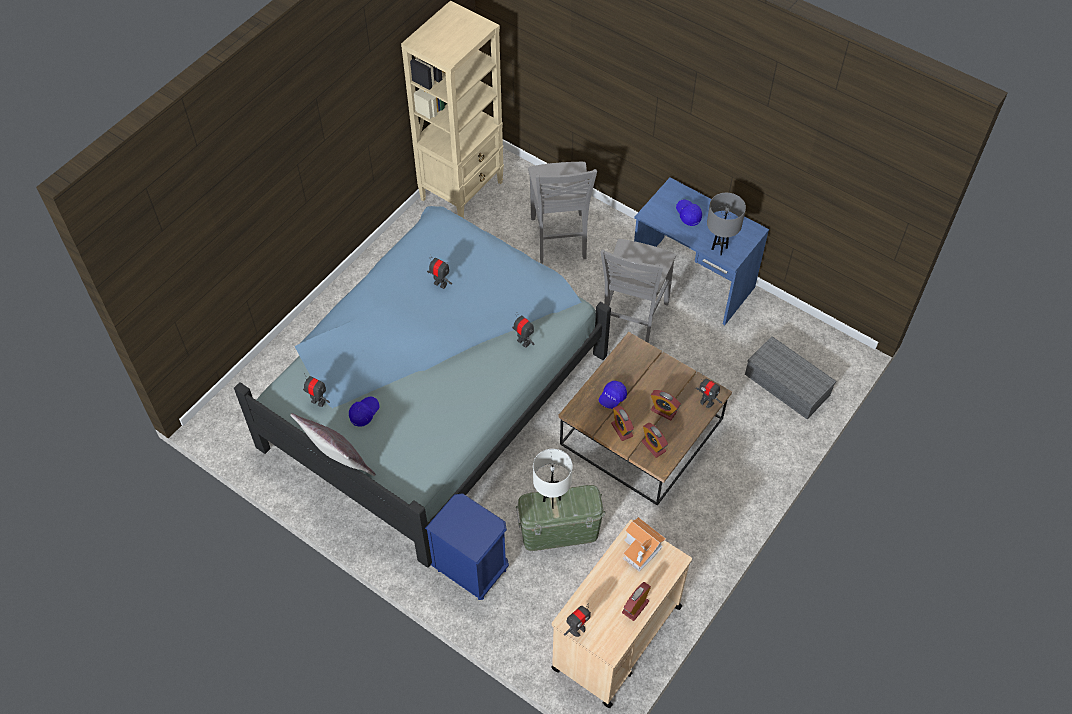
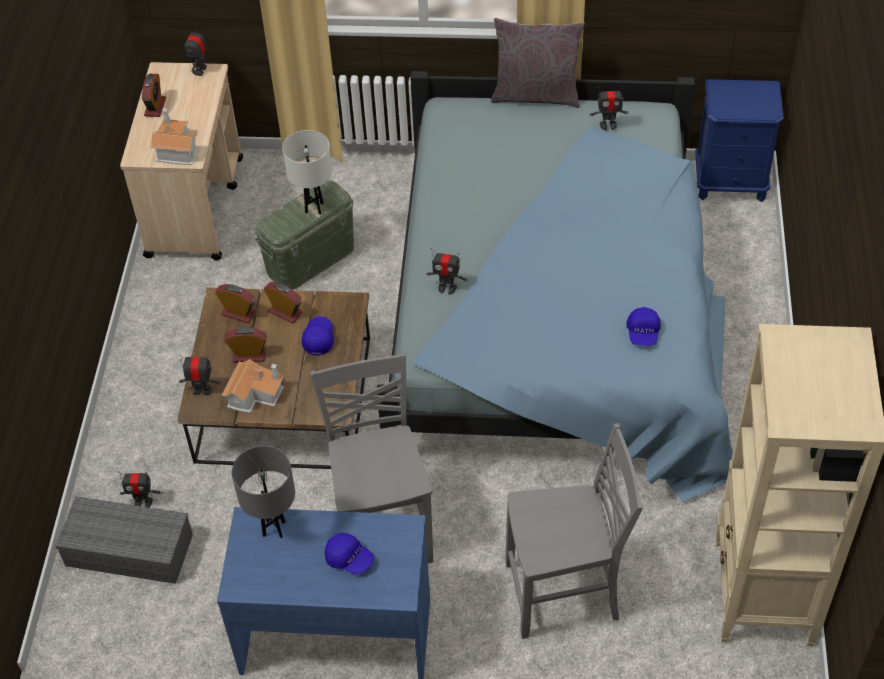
camera: 150 degrees right, 5 degrees down
(364, 413) = (553, 141): blue cap -> blue cap (643, 333)
(440, 284) = (599, 296): toy robot -> toy robot (143, 502)
(471, 570) = (375, 189): blue nightstand -> blue nightstand (730, 182)
(559, 239) = (565, 594): grey chair -> grey chair turned 120 degrees clockwise
(674, 382) = (255, 393): none -> toy house

